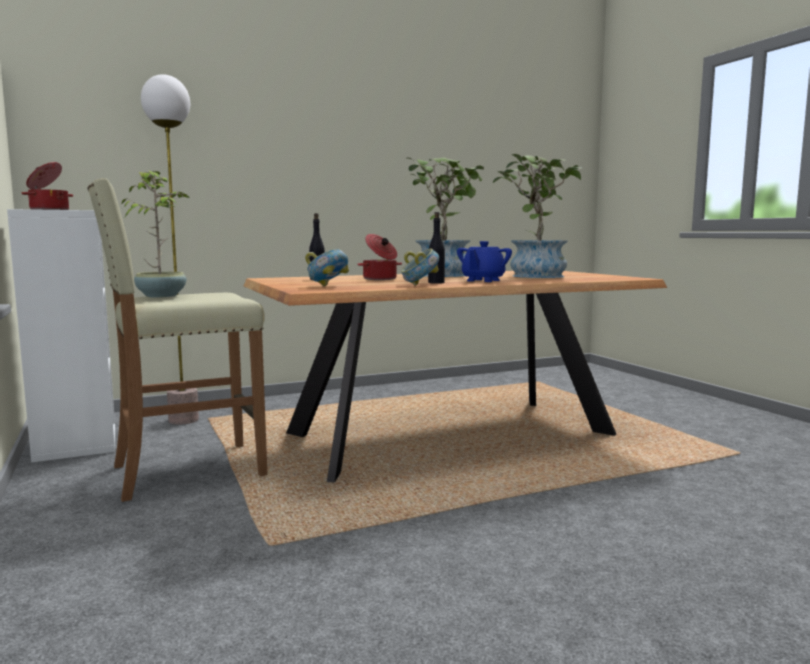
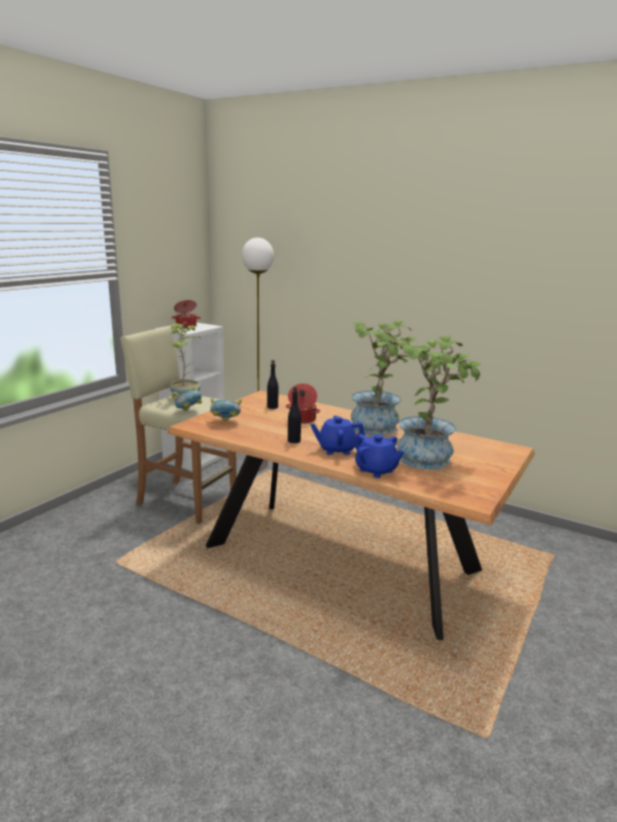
camera: 55 degrees right, 10 degrees up
(419, 285) = (265, 441): bowl -> bowl (188, 411)
(549, 280) = (376, 470): none -> blue teapot

